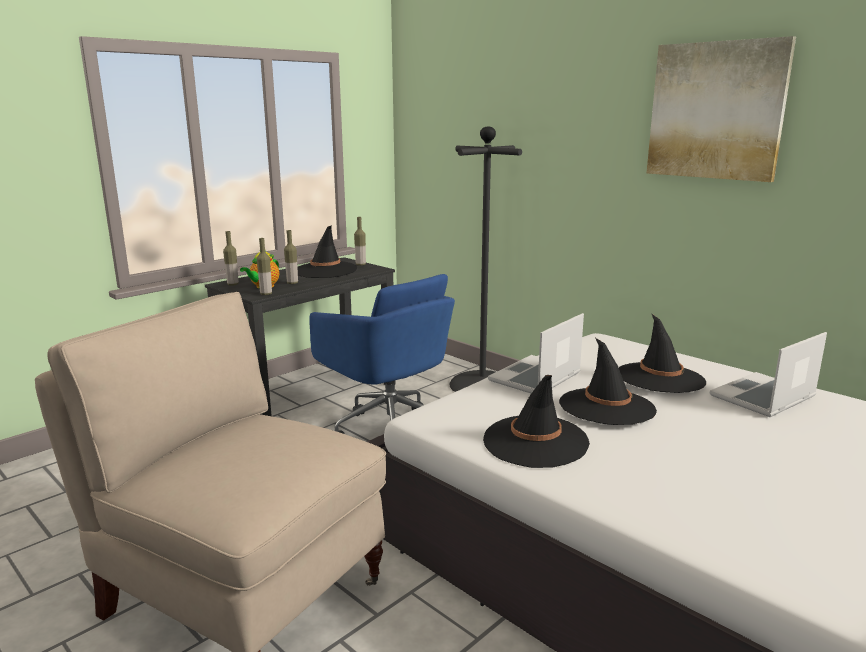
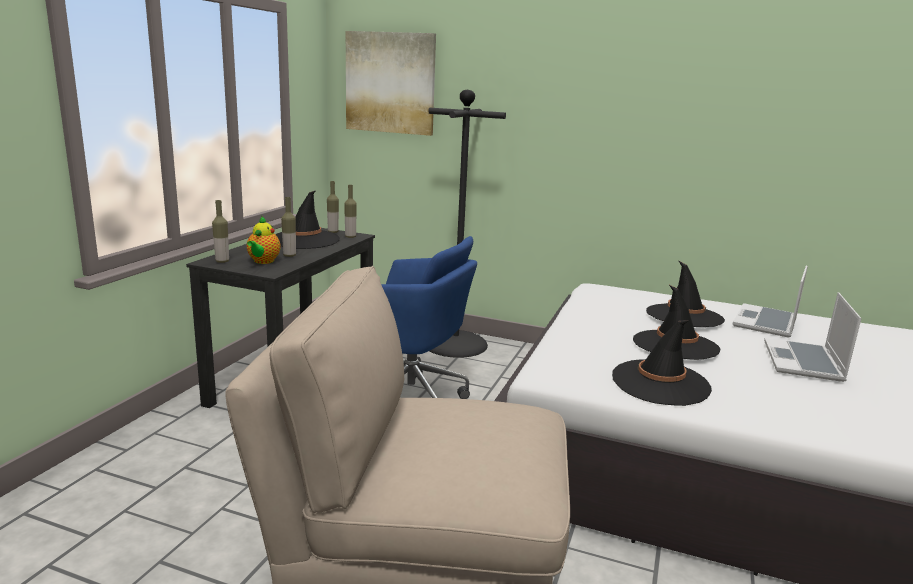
camera: 25 degrees left, 0 degrees up
(266, 294) = (278, 269): bottle -> bottle (350, 237)
(535, 378) = (591, 328): laptop -> laptop (804, 362)
(716, 111) = (687, 84): picture -> picture (390, 83)

